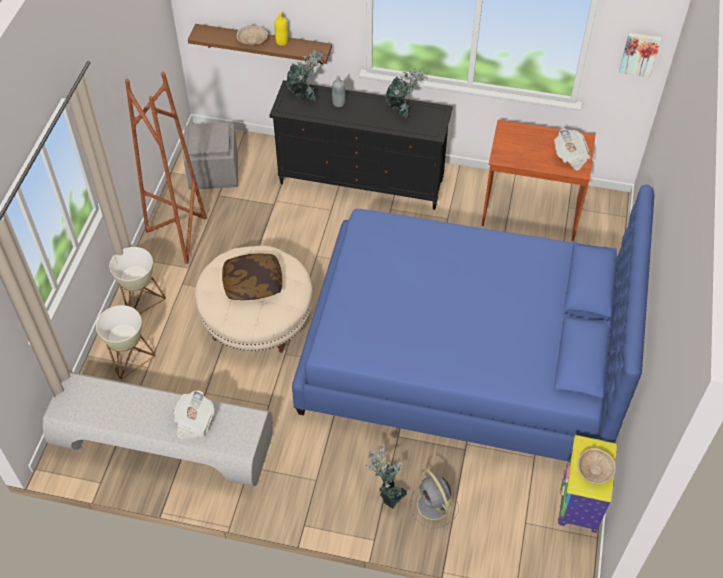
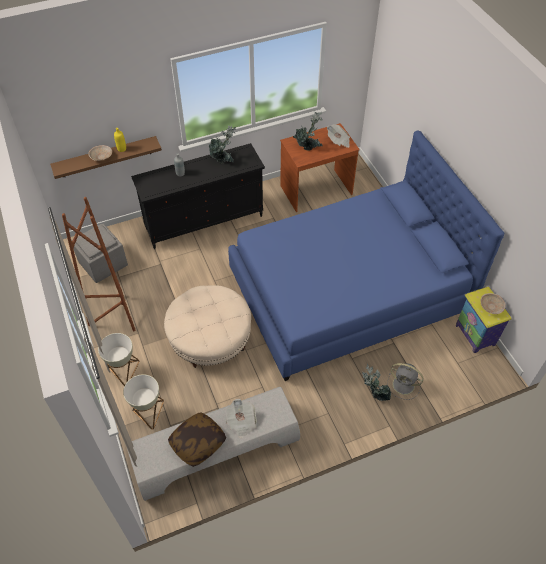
camera: 35 degrees left, 0 degrees up
(253, 284) = (207, 315): pillow -> pillow (197, 443)
(305, 95) = (154, 178): potted plant -> potted plant (308, 147)
(639, 53) = (354, 59): picture -> none

